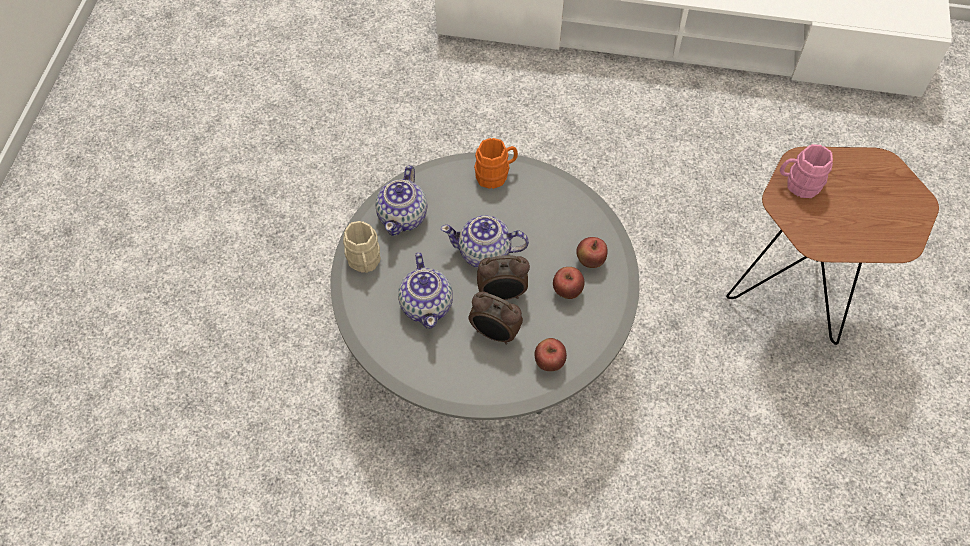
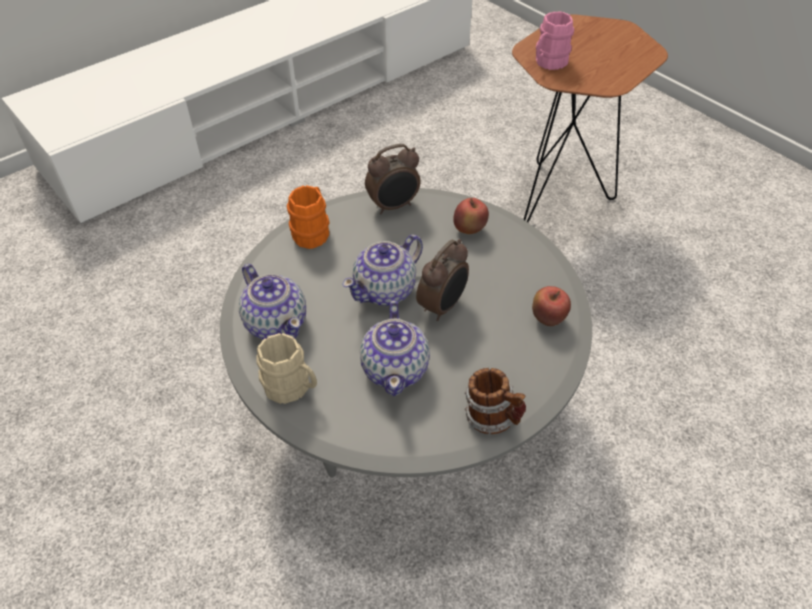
camera: 50 degrees left, 10 degrees down
(427, 304) = (395, 368): teapot -> teapot turned 60 degrees clockwise
(437, 382) = (492, 418): none -> mug
(495, 334) = (480, 338): alarm clock -> alarm clock (394, 206)
(567, 291) = (484, 262): apple -> none

